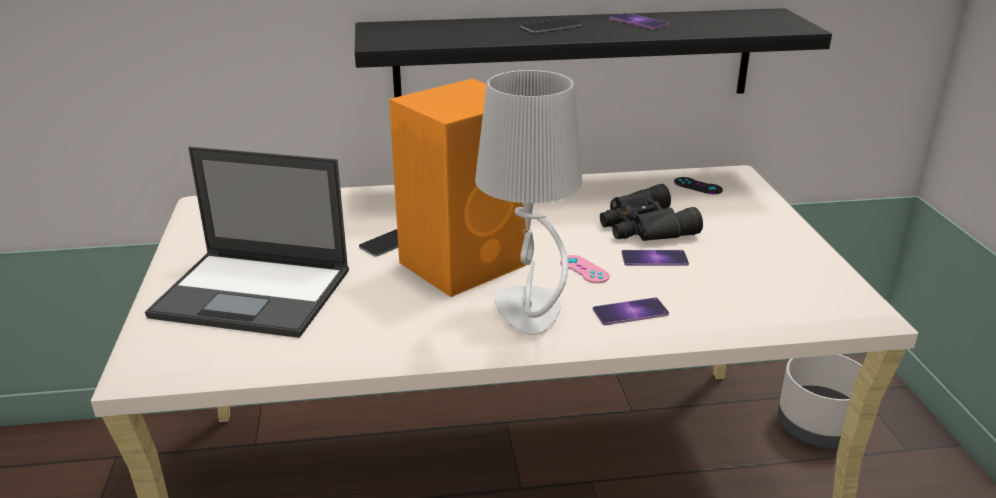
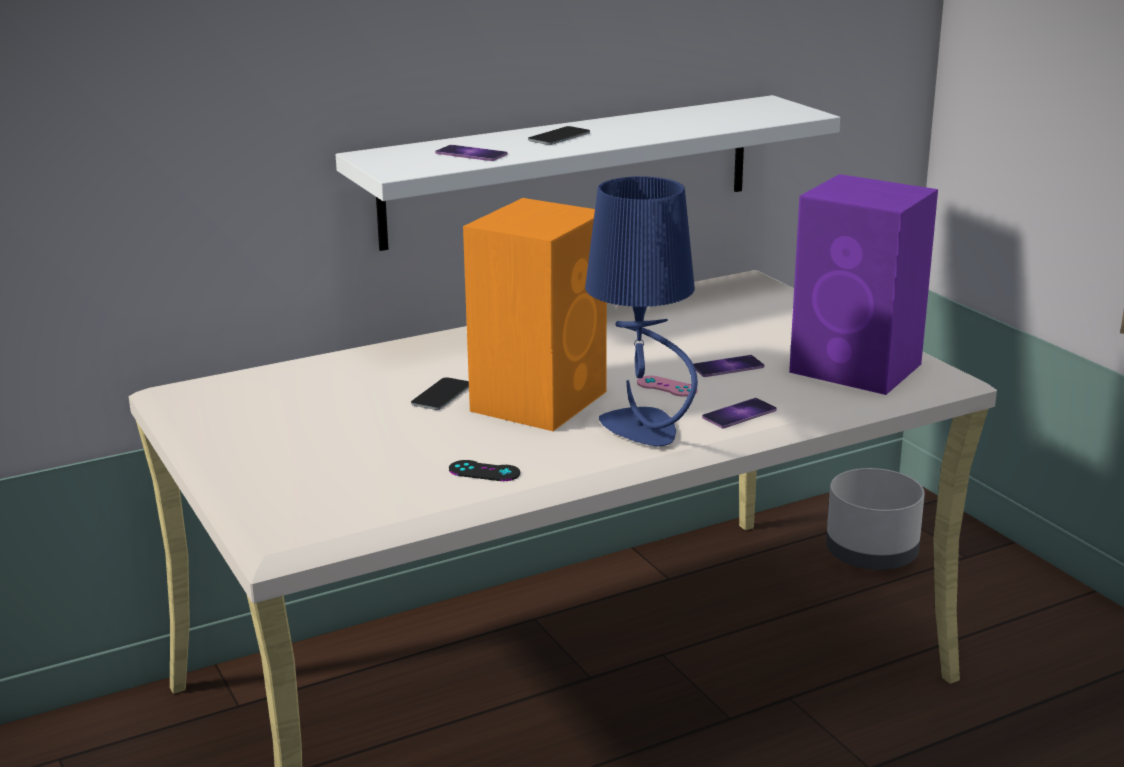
camera: 20 degrees left, 5 degrees down
(255, 293) = (339, 463): laptop -> none
(529, 311) = (643, 429): grey table lamp -> blue table lamp
(575, 58) = (570, 170): black shelf -> white shelf
(638, 21) = (643, 123): phone -> phone (471, 154)
(644, 227) = (696, 341): black binoculars -> none
(698, 186) = (721, 296): black game controller -> black game controller (484, 471)
(779, 283) = (858, 369): none -> purple speaker

